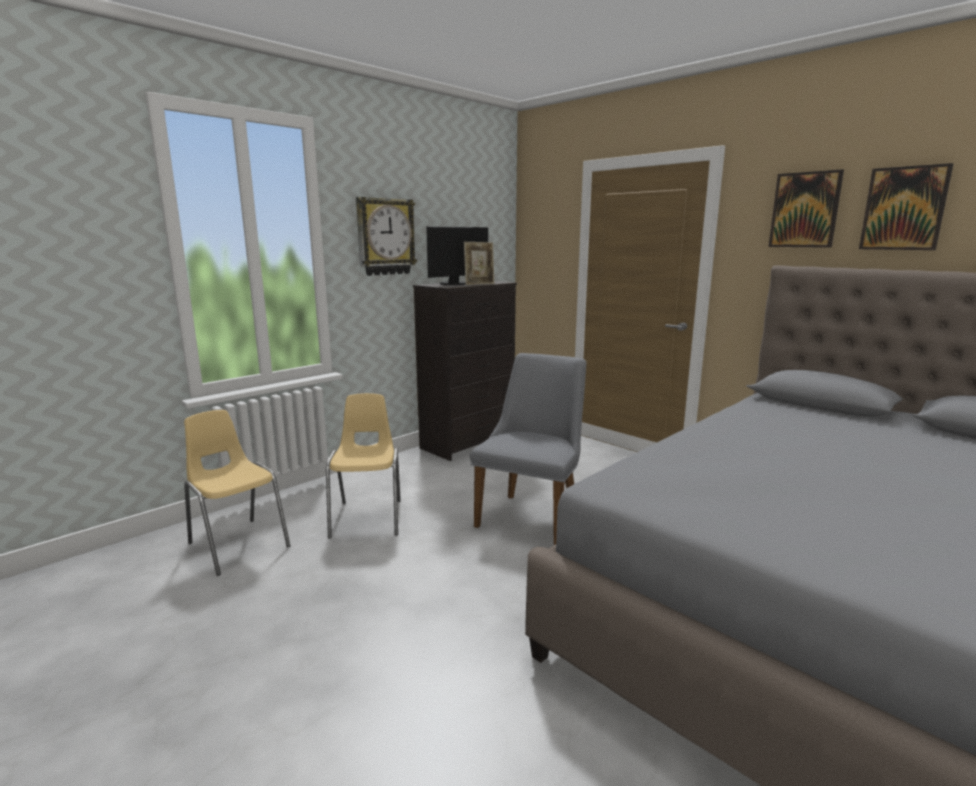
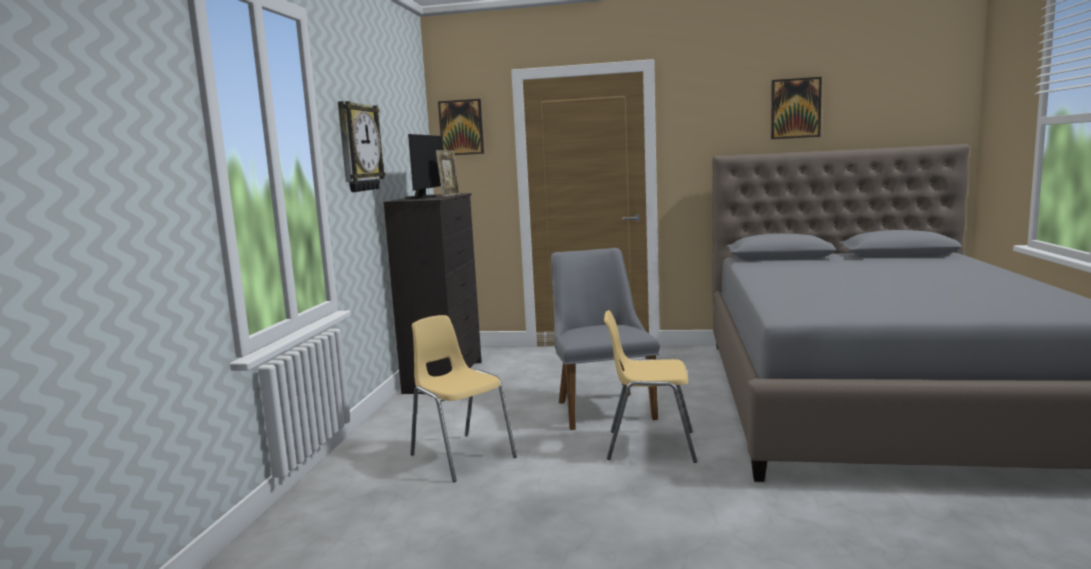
camera: 35 degrees left, 5 degrees down
(238, 545) = (363, 521): yellow chair -> yellow chair (650, 446)
(805, 210) = (727, 111): picture -> picture (461, 127)

